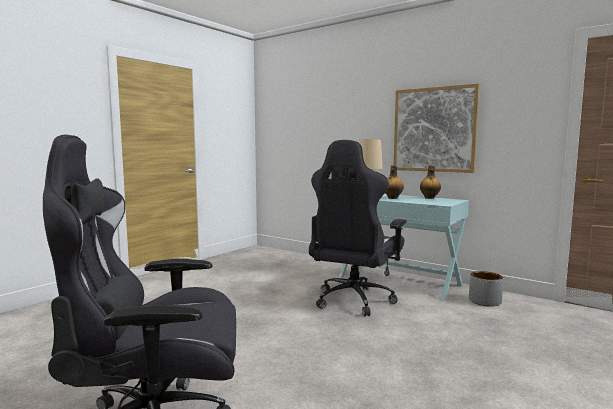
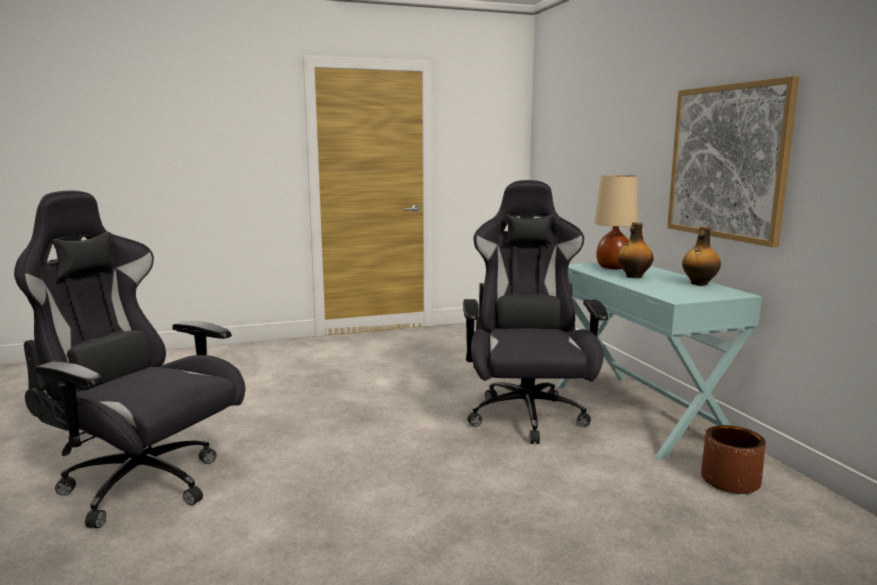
camera: 35 degrees right, 5 degrees up
(355, 299) = (528, 421): black office chair -> black office chair turned 120 degrees clockwise
(485, 301) = (730, 481): grey planter -> brown planter

